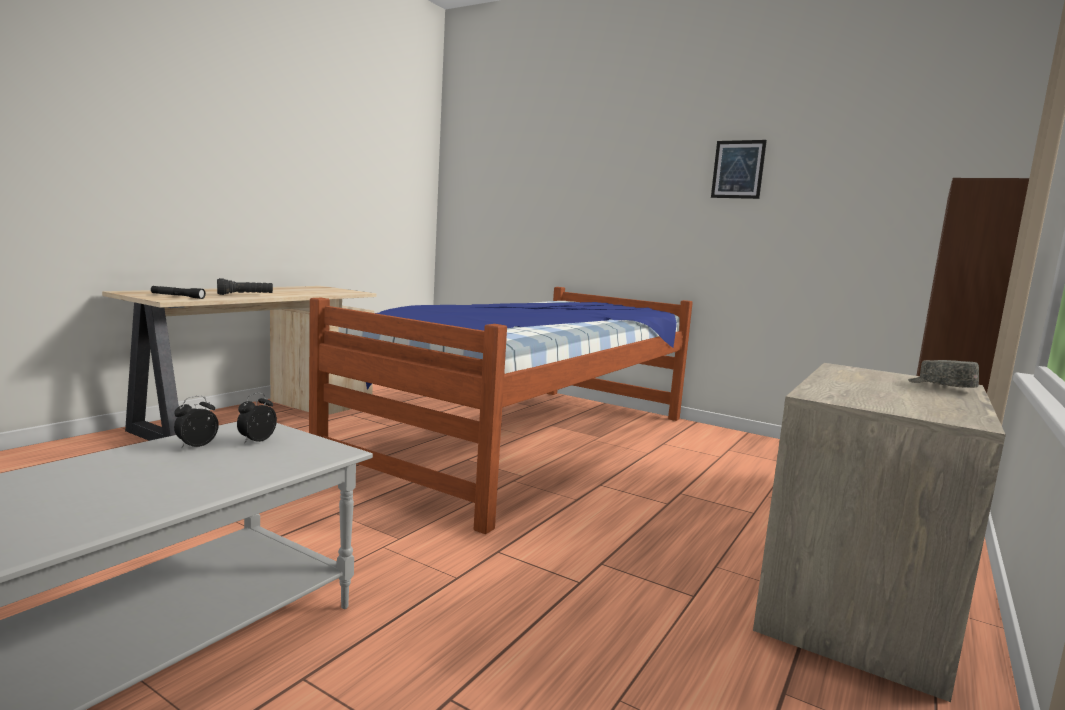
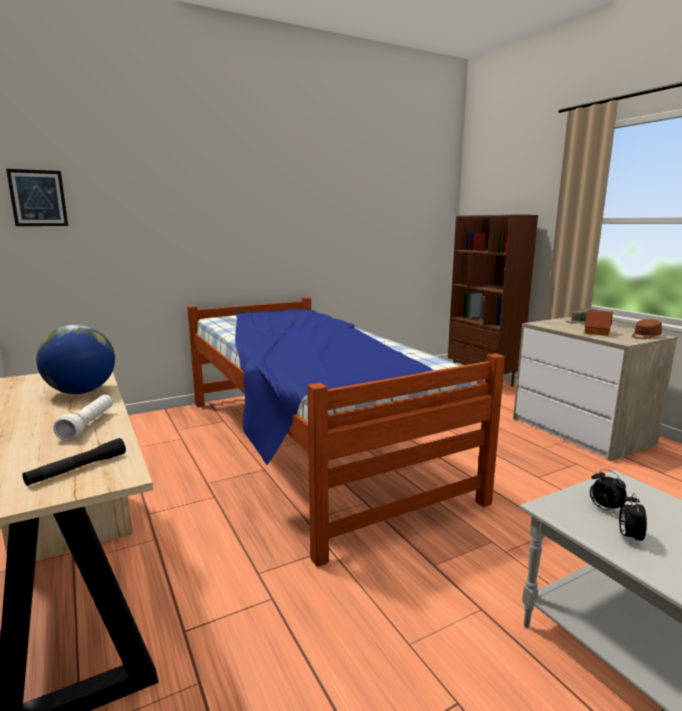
camera: 60 degrees left, 5 degrees up
(196, 445) = (629, 537): alarm clock -> alarm clock turned 45 degrees clockwise
(245, 295) = (88, 426): black flashlight -> white flashlight
(308, 292) = (81, 392): none -> globe
(738, 169) = (325, 195): picture -> picture (38, 198)
(865, 389) = (597, 332): none -> toy house
(921, 412) = (645, 336): none -> brown cap

